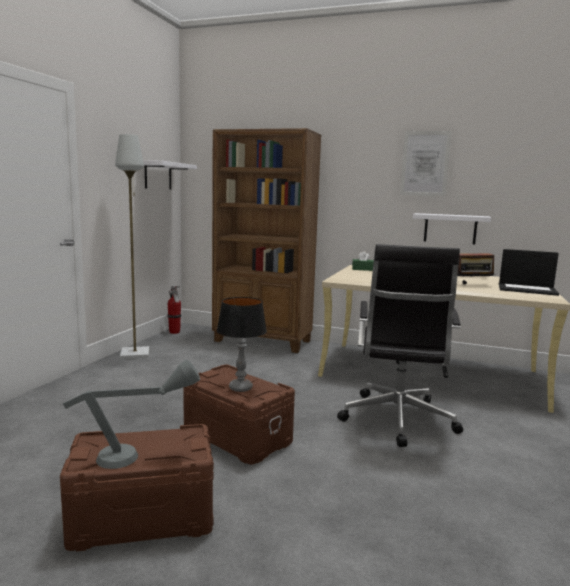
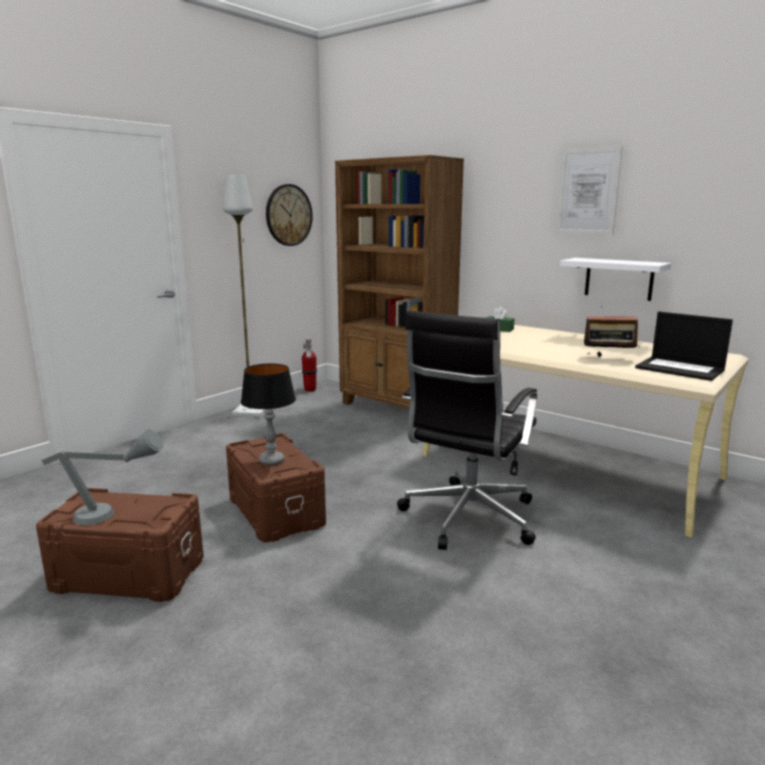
camera: 20 degrees right, 5 degrees up
(158, 175) = (288, 215): white shelf -> wall clock

